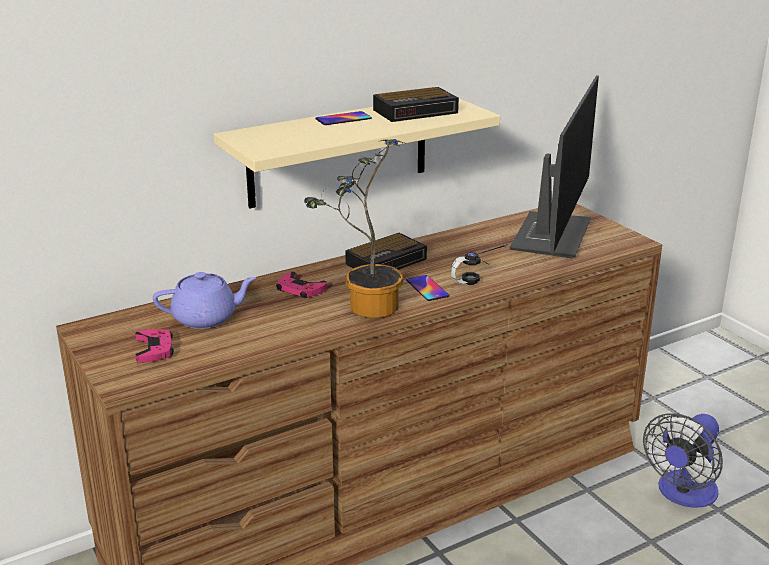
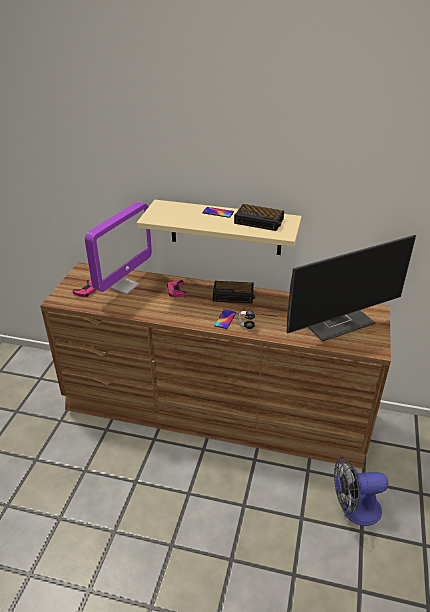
camera: 45 degrees right, 10 degrees up
(206, 318) = (123, 286): purple teapot -> monitor
(366, 307) = (185, 314): potted plant -> none

